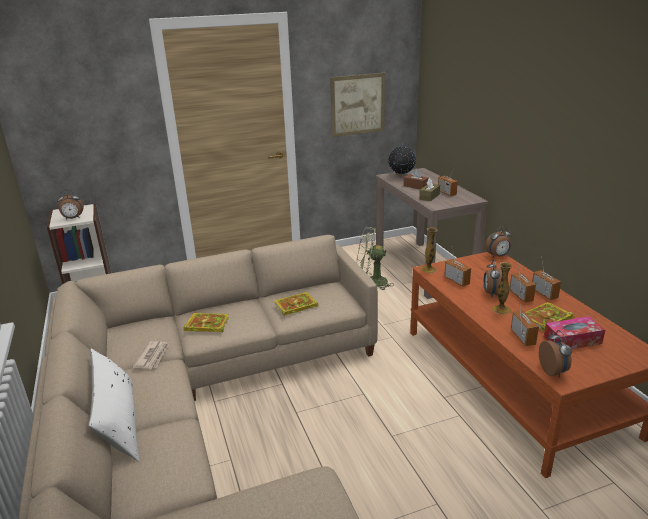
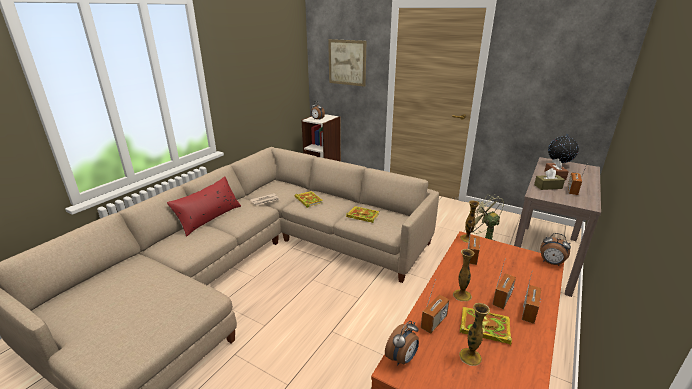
camera: 50 degrees right, 0 degrees up
(118, 422) = (209, 218): white pillow -> red pillow
(357, 104) = (548, 90): picture -> picture (347, 62)
(491, 293) = (480, 281): alarm clock -> none
(572, 340) = (470, 357): tissue box -> vase

